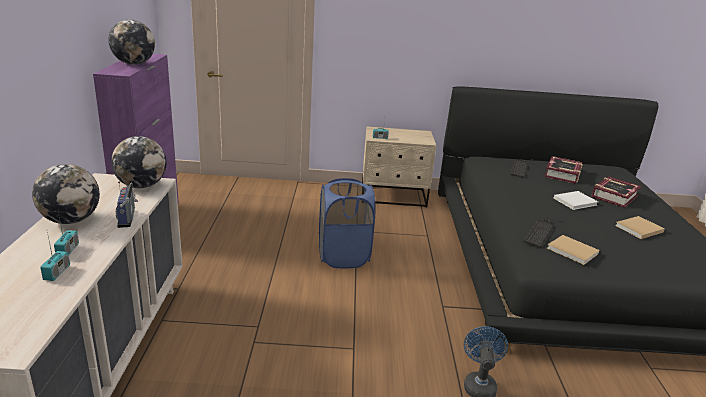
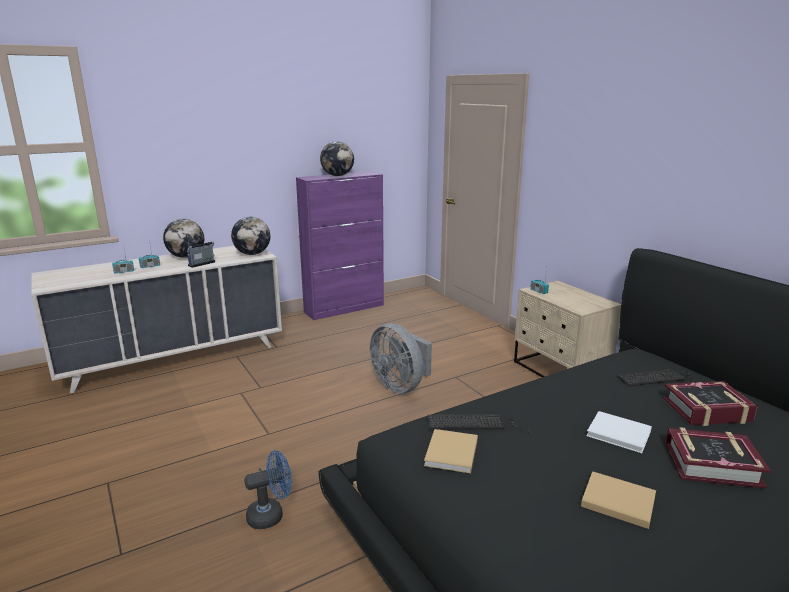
camera: 60 degrees right, 5 degrees down
(343, 256) = (400, 385): blue laundry basket -> grey fan

